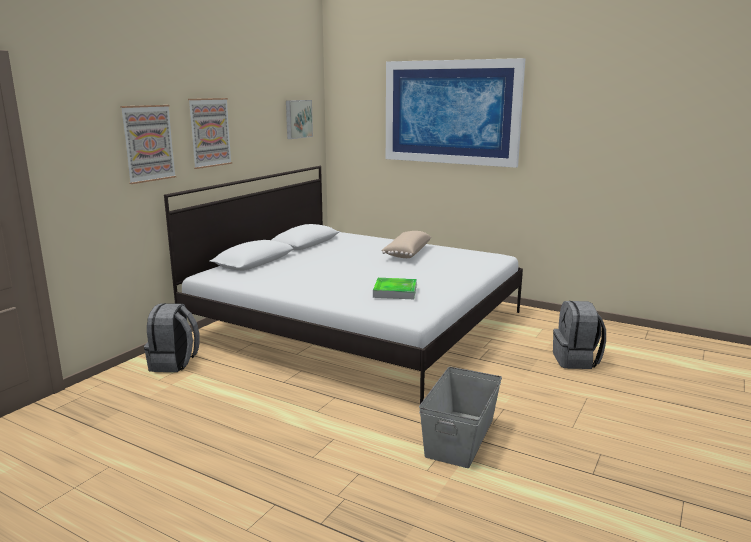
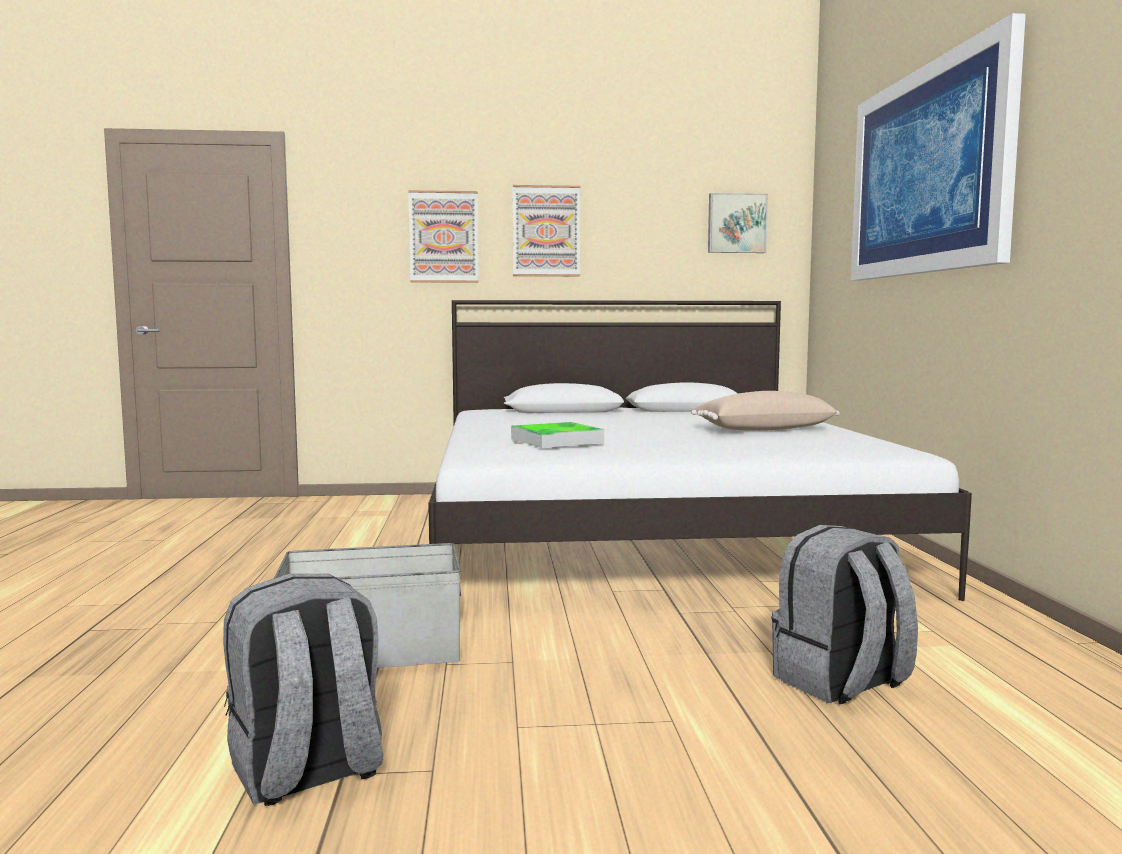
camera: 55 degrees right, 10 degrees down
(174, 363) = (399, 506): grey backpack -> grey backpack (307, 772)

